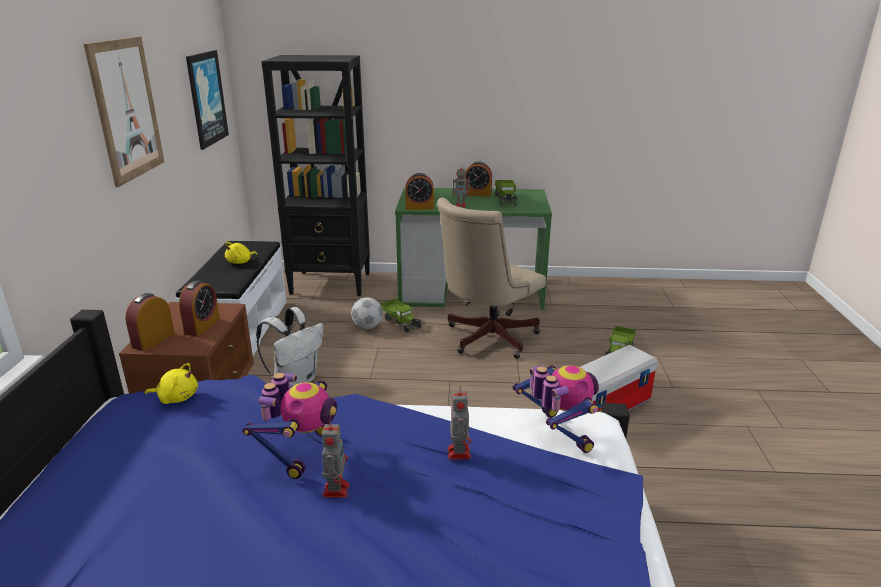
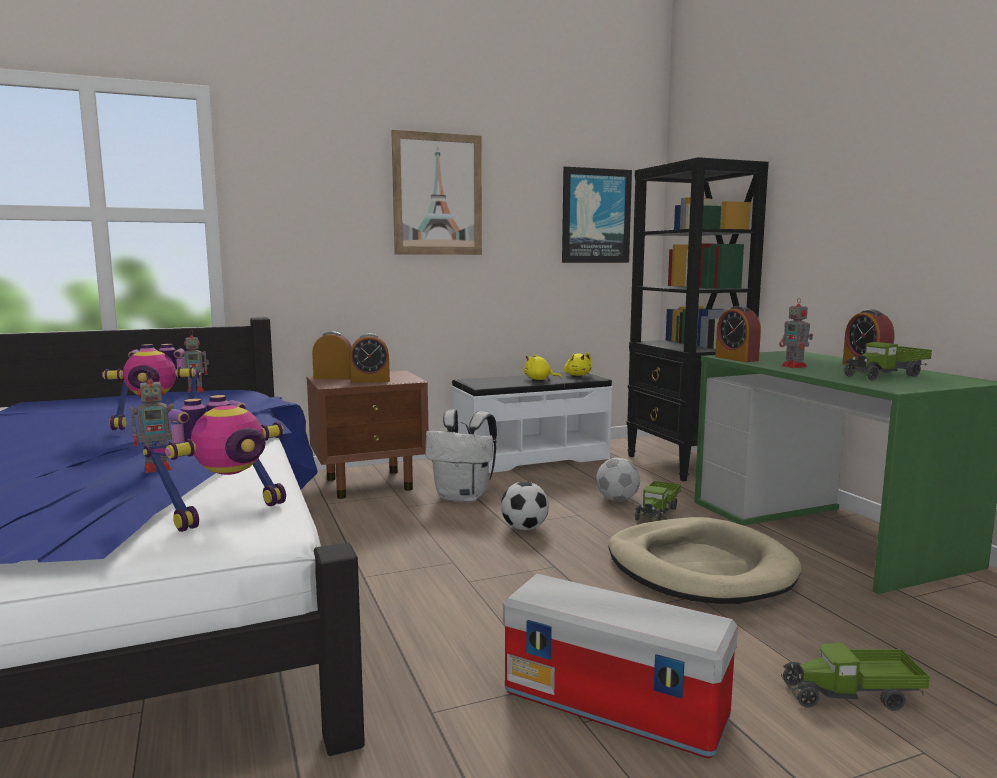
camera: 65 degrees right, 15 degrees down
(177, 397) = (246, 395): yellow plush toy -> yellow plush toy (577, 375)
(336, 489) = (97, 443): toy robot -> toy robot (196, 391)
(382, 373) = (524, 528): none -> football
(486, 339) = (699, 568): beige office chair -> beige dog bed

